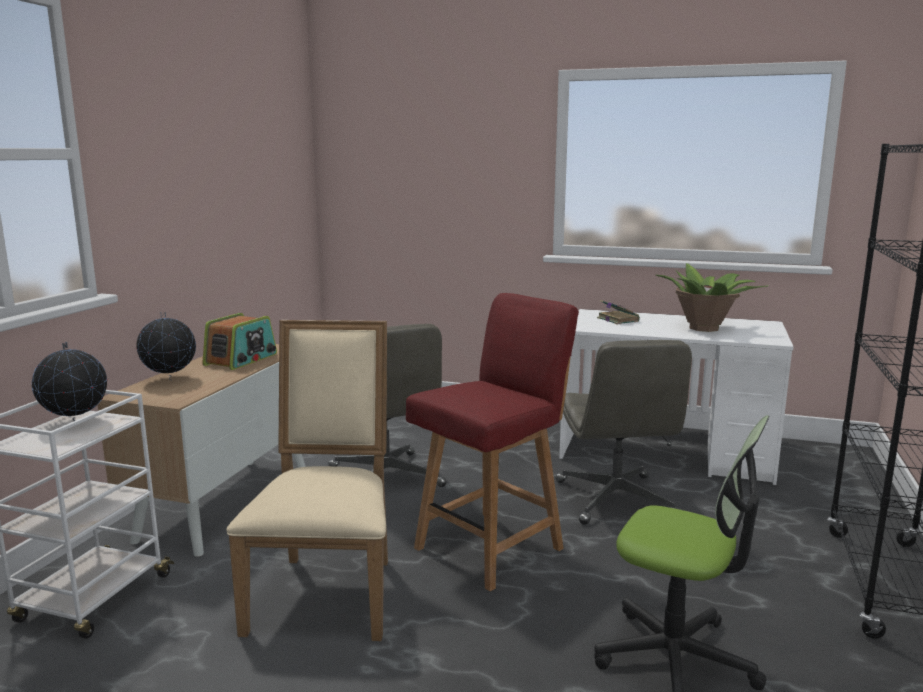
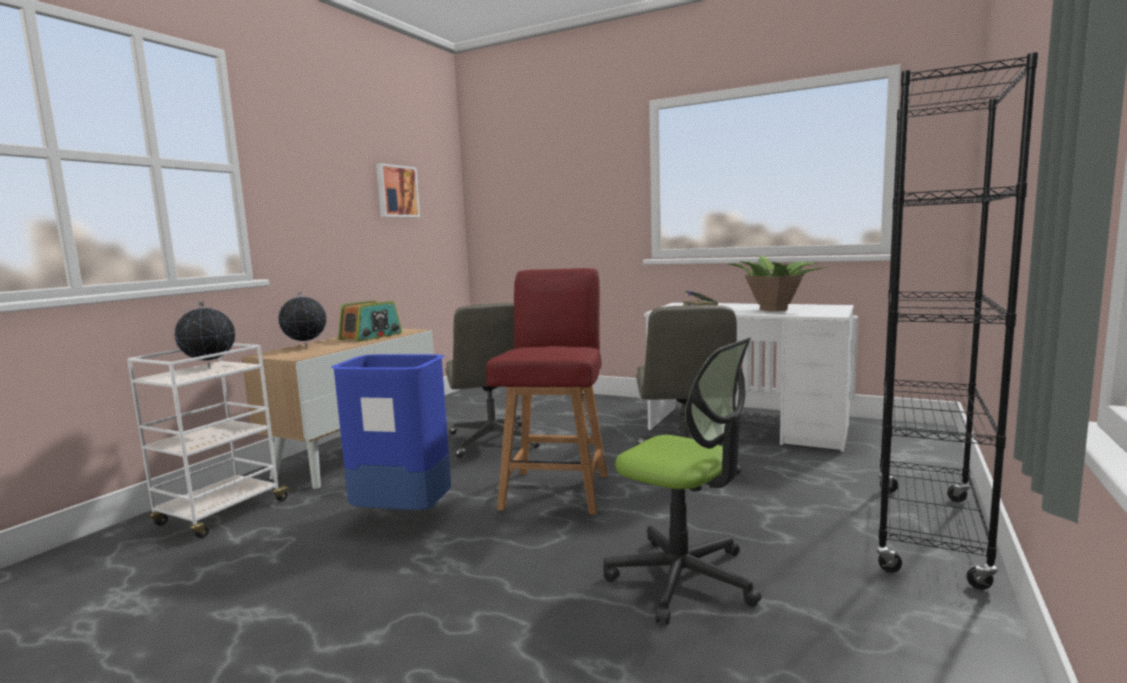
camera: 10 degrees right, 5 degrees down
(246, 165) = (396, 191): none -> picture
(328, 590) = (403, 514): beige chair -> blue trash can
(491, 547) = (556, 490): red chair -> red chair turned 45 degrees counterclockwise

